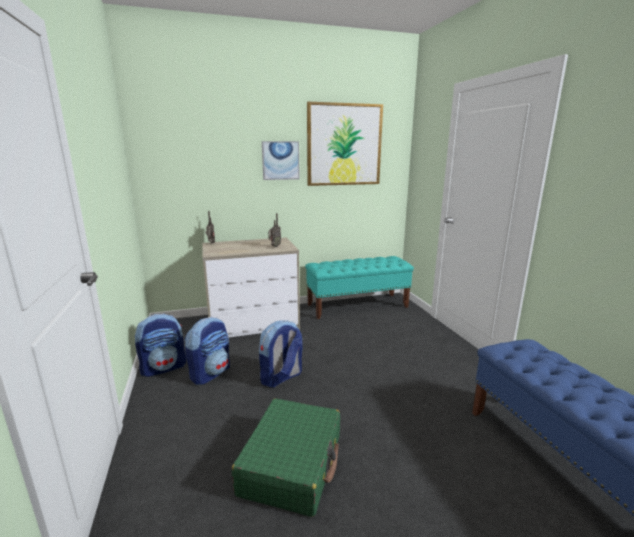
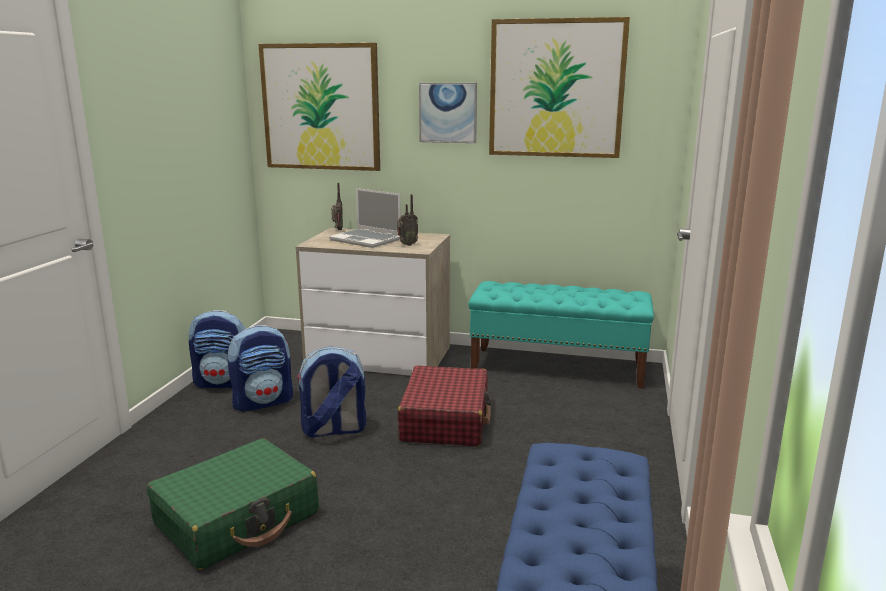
camera: 30 degrees right, 0 degrees up
(189, 158) = (321, 107): none -> picture
(243, 247) = (367, 240): none -> laptop
(338, 351) = (445, 420): none -> red suitcase

